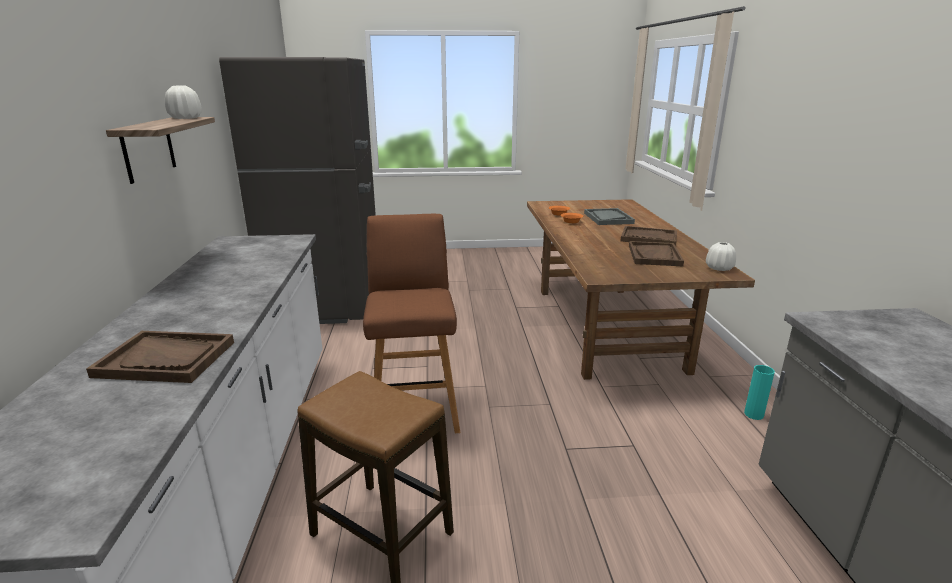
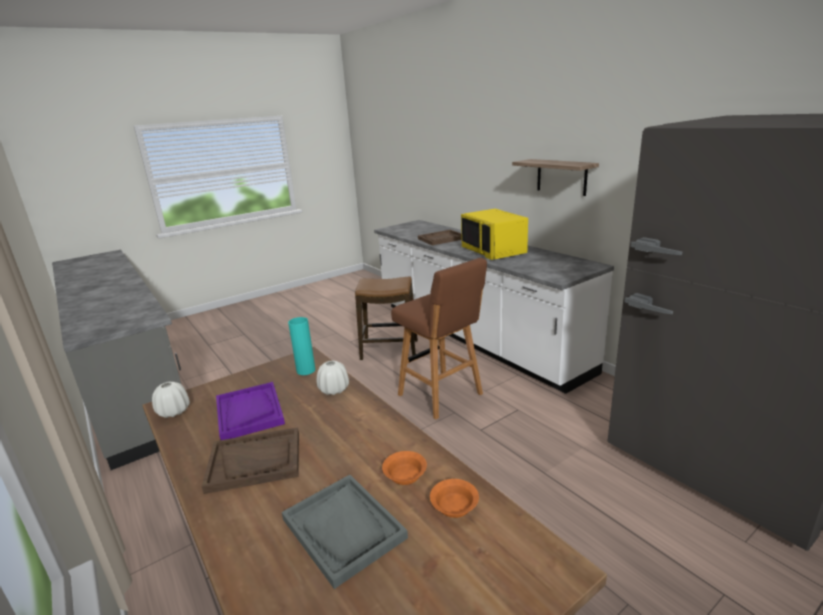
camera: 150 degrees right, 0 degrees up
(185, 118) = (575, 163): white vase -> white vase (334, 389)
(219, 290) = (494, 251): none -> yellow microwave
(654, 255) = (249, 412): brown tray -> purple tray
(753, 414) = (164, 501): turquoise vase -> turquoise vase (306, 370)

